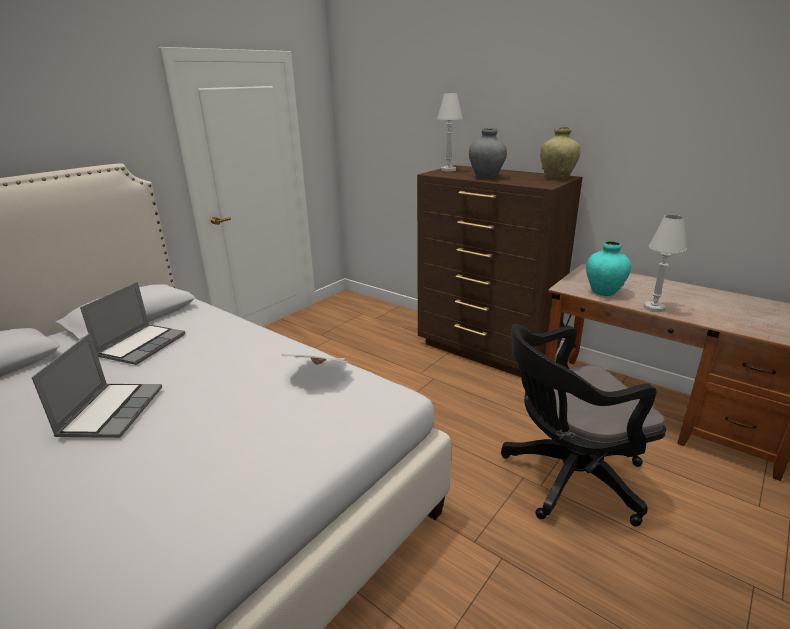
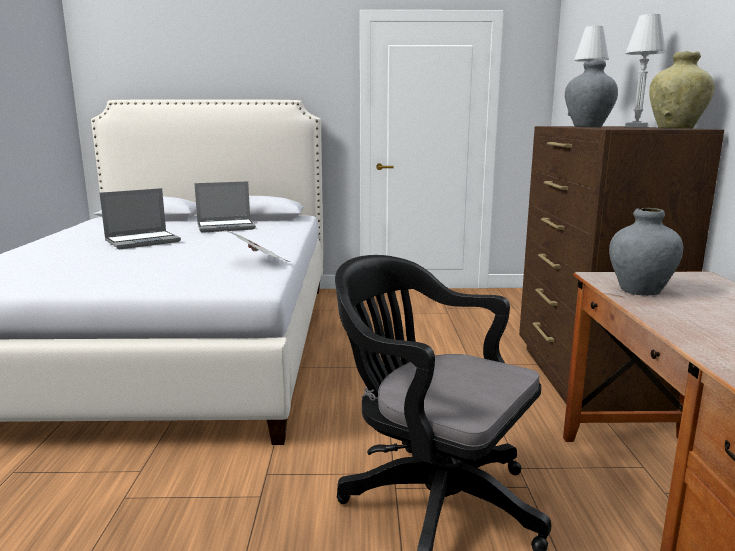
camera: 50 degrees right, 10 degrees down
(603, 292) = (639, 291): turquoise vase -> grey vase
(654, 308) = (661, 317): white table lamp -> white table lamp (636, 127)

